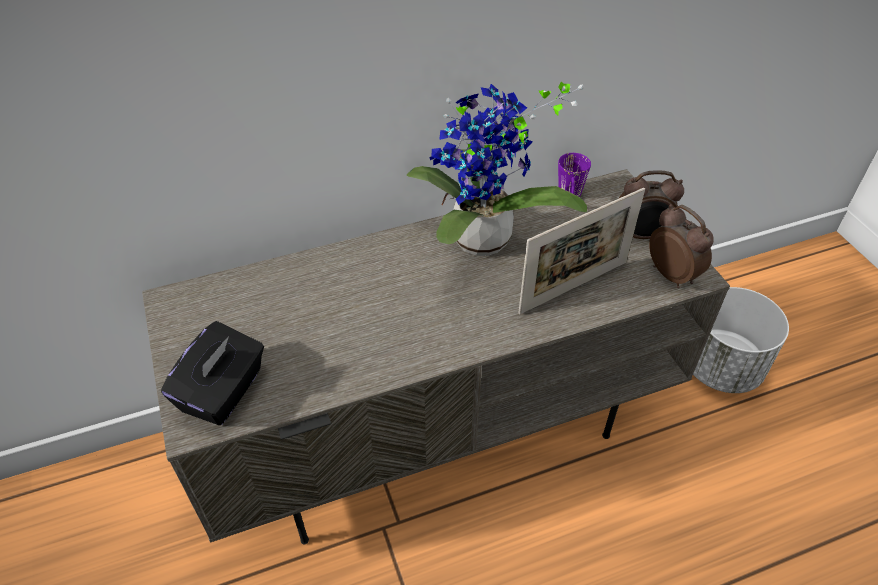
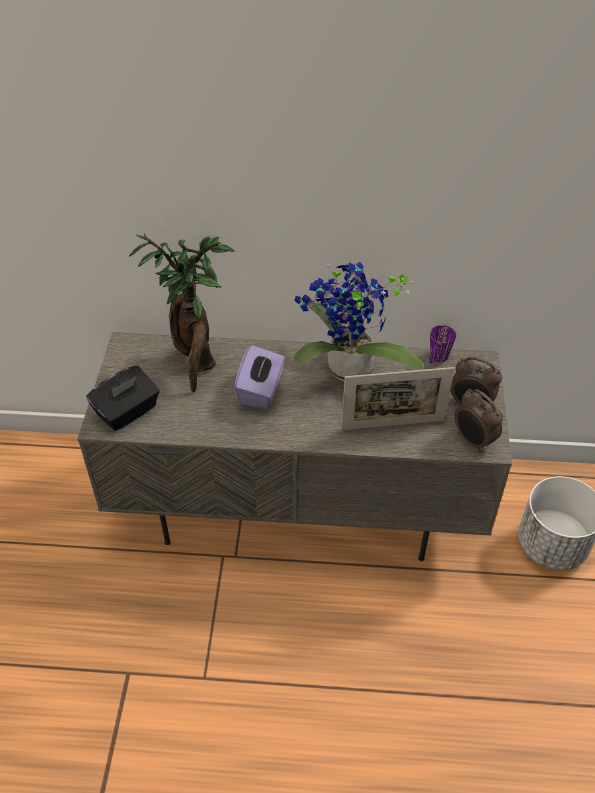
camera: 25 degrees right, 0 degrees up
(284, 293) = (196, 363): none -> potted plant
(390, 300) = (261, 390): none -> purple tissue box
(672, 274) = (473, 441): alarm clock -> alarm clock turned 150 degrees clockwise

